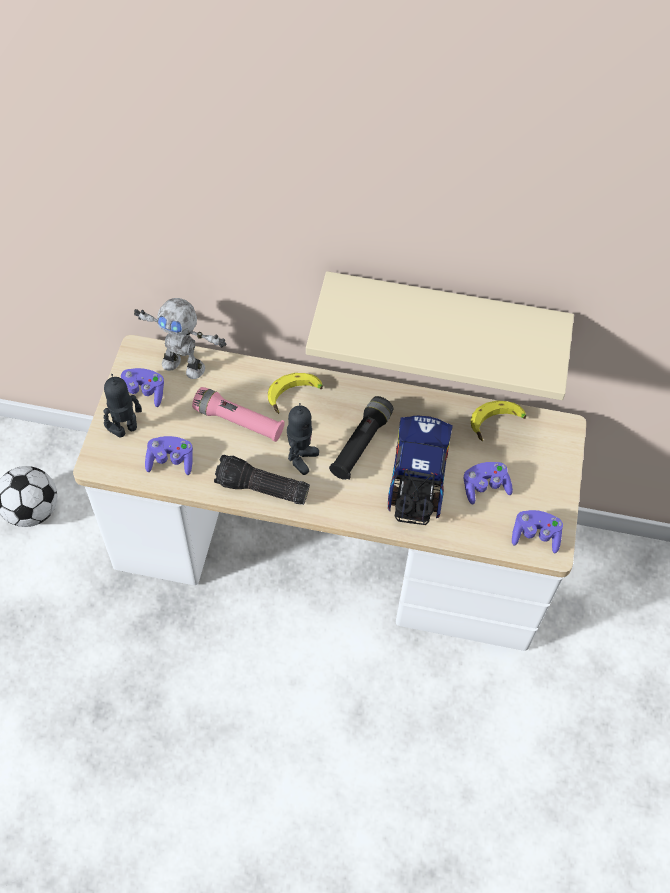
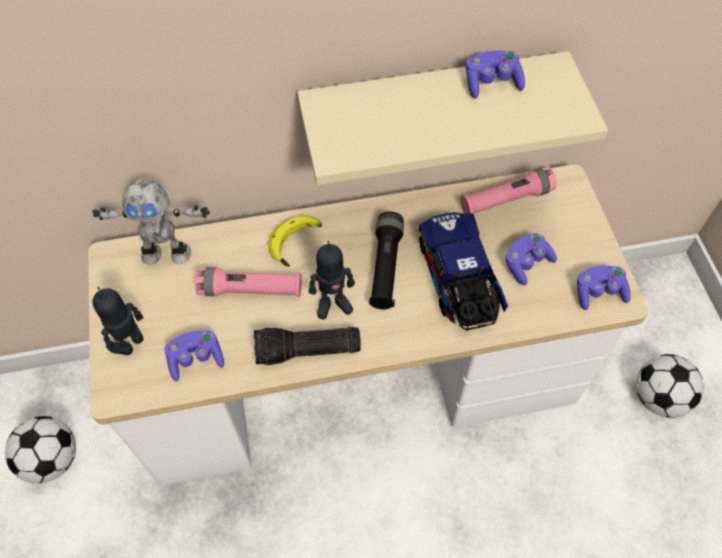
camera: 20 degrees left, 0 degrees up
(143, 393) = (134, 298): purple game controller -> purple game controller (491, 83)
(301, 458) = (333, 304): toy robot -> toy robot turned 75 degrees clockwise
(497, 425) = (505, 200): banana -> pink flashlight
(612, 678) = (658, 397): none -> football

